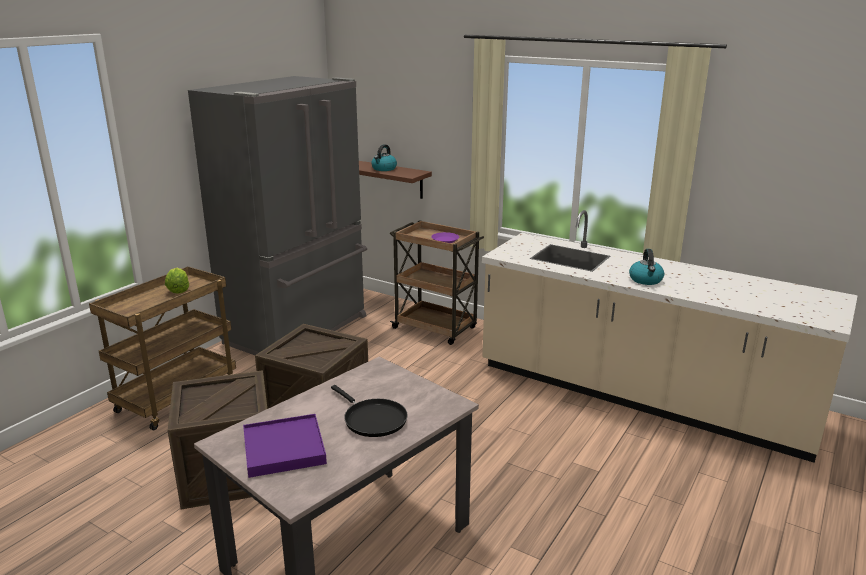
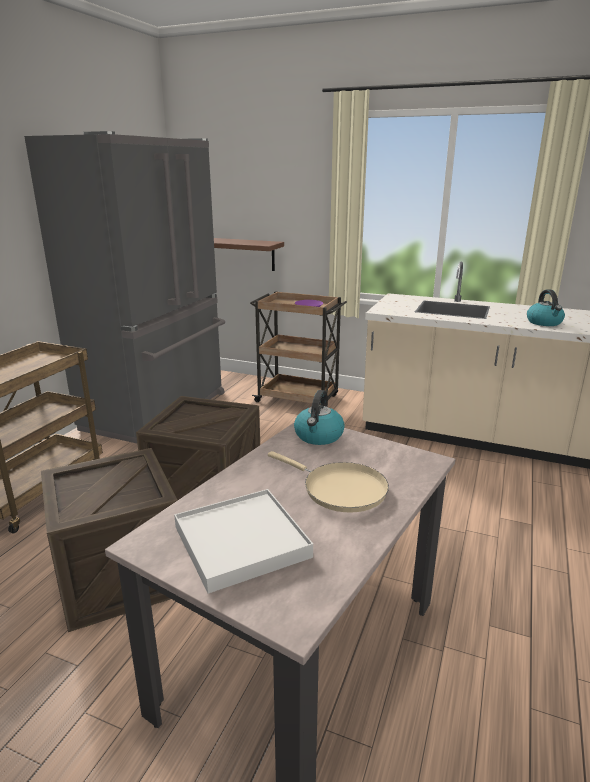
camera: 10 degrees left, 0 degrees up
(178, 290) = (31, 365): lettuce -> none
(284, 449) = (241, 542): purple tray -> white tray
(372, 419) = (339, 489): black frying pan -> beige frying pan
(384, 169) = (235, 241): kettle -> kettle (319, 436)

